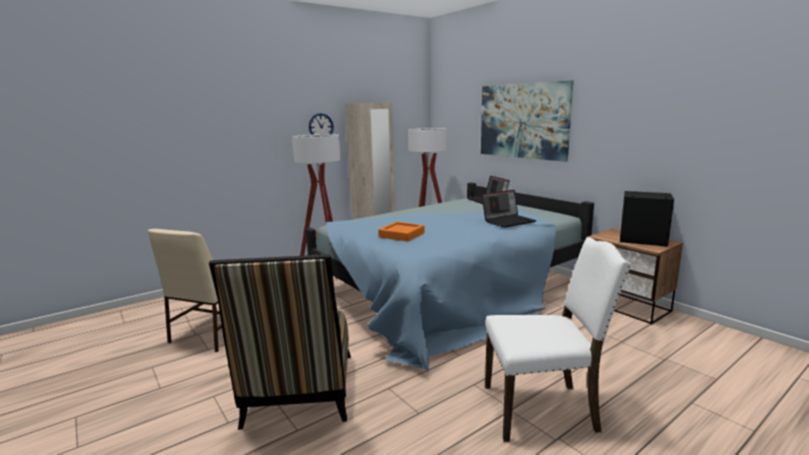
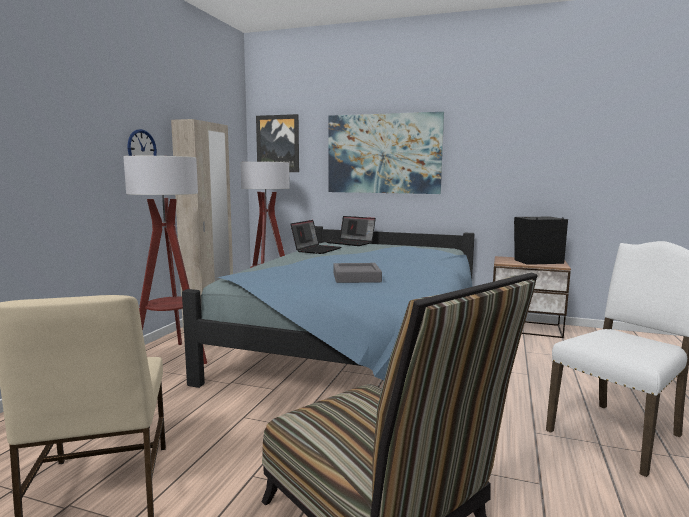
camera: 35 degrees left, 5 degrees down
(401, 235) = (356, 277): orange tray -> grey tray
(449, 110) = (278, 144): none -> picture
(508, 221) = (426, 255): laptop -> laptop (316, 250)

